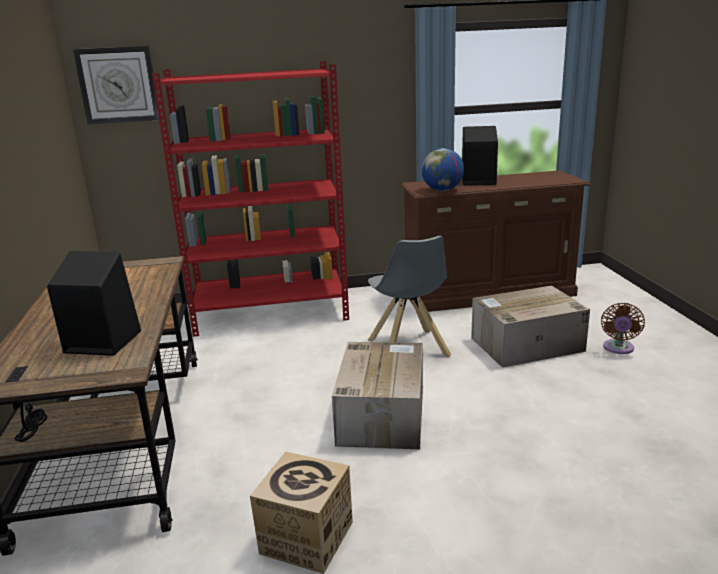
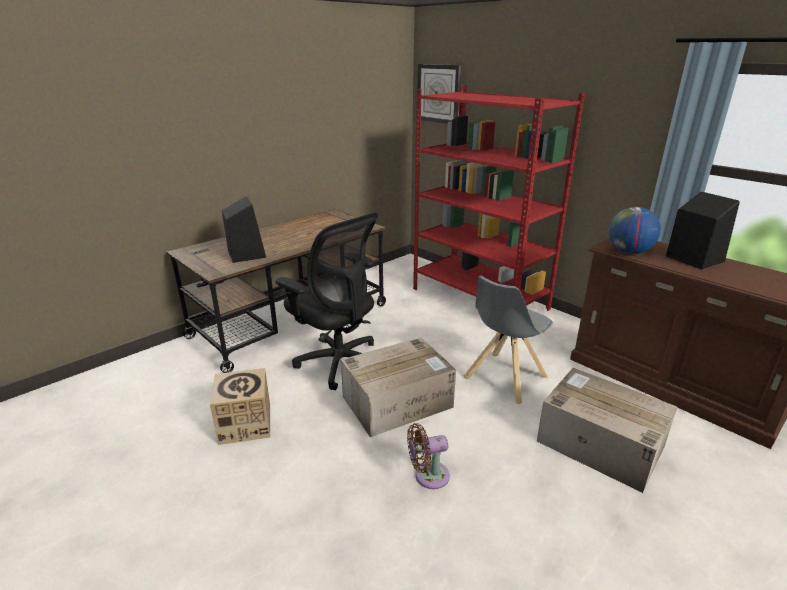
camera: 55 degrees right, 5 degrees up
(262, 431) = (335, 361): none -> black office chair
(618, 349) = (685, 520): brown fan -> brown fan (428, 476)

